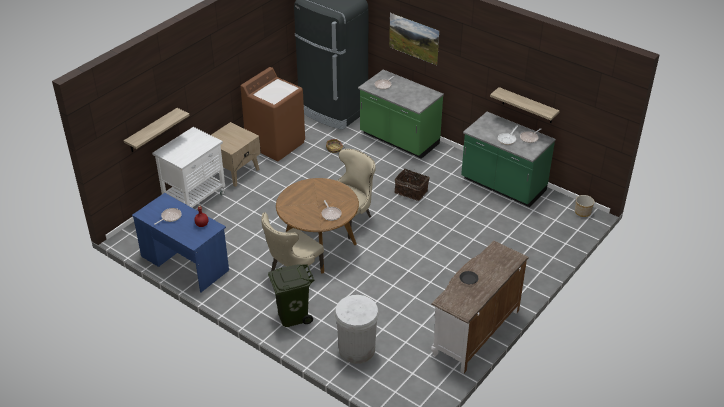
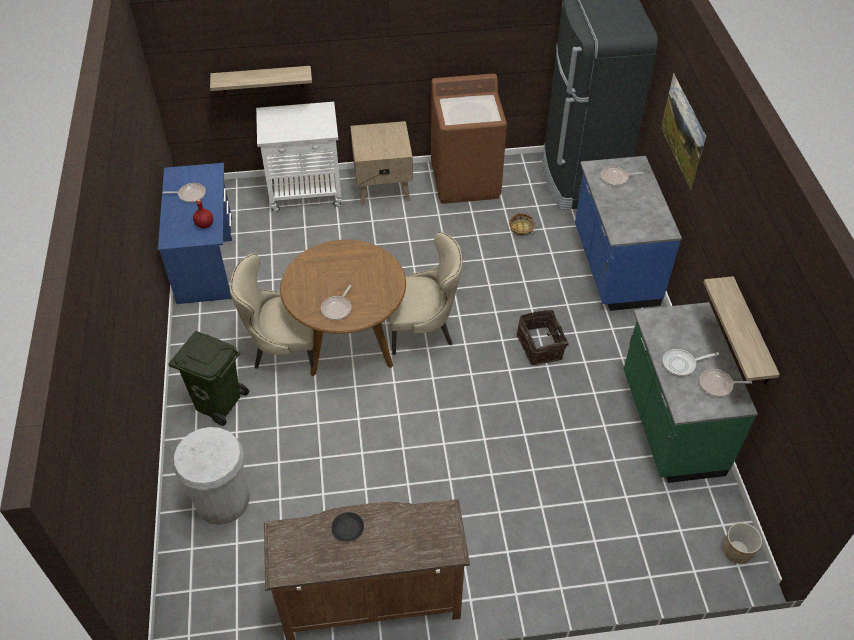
camera: 45 degrees right, 10 degrees up
(399, 139) = (613, 267): green counter -> blue counter

